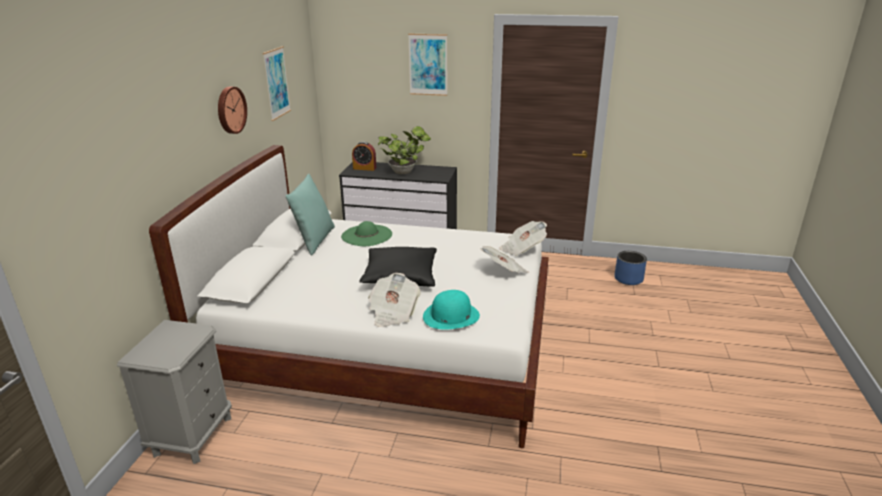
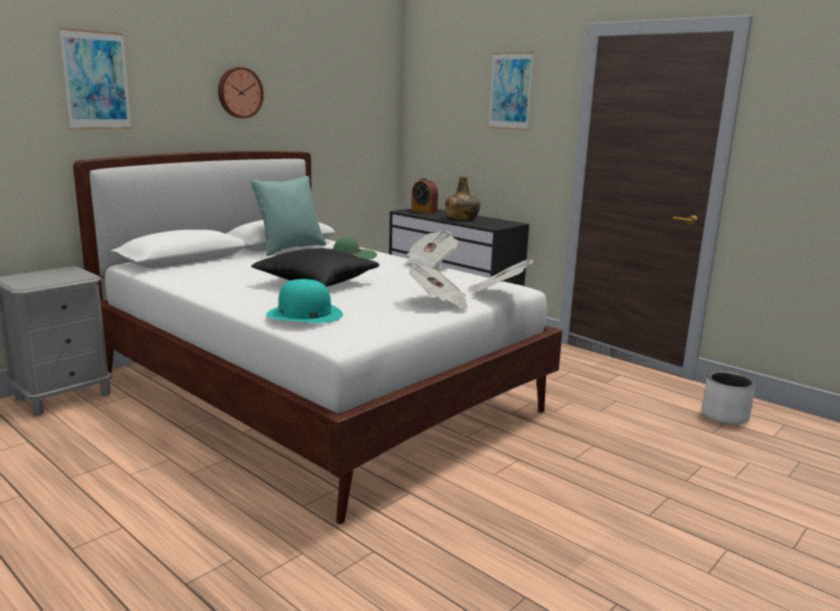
camera: 30 degrees right, 10 degrees down
(276, 83) = (327, 90): picture -> picture (96, 80)
(393, 313) = (256, 301): newspaper -> newspaper (428, 265)
(404, 172) = (461, 218): potted plant -> green bottle
(628, 279) = (725, 416): blue planter -> white planter

